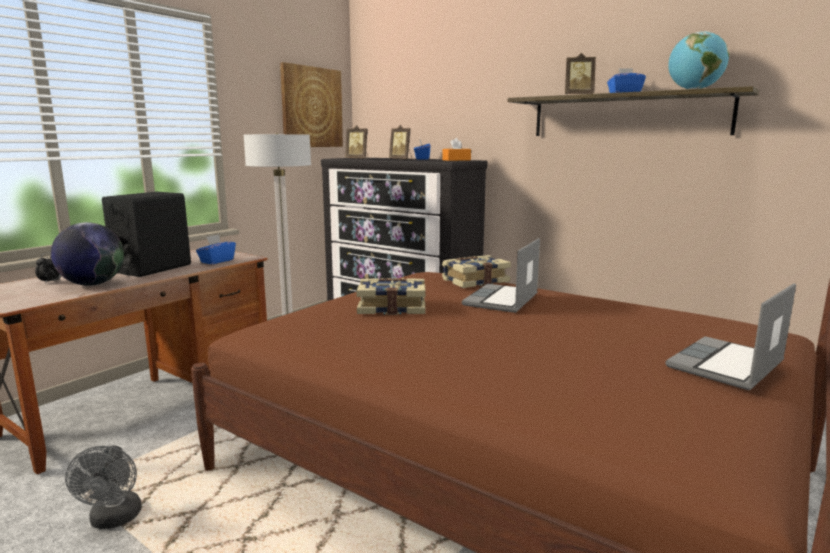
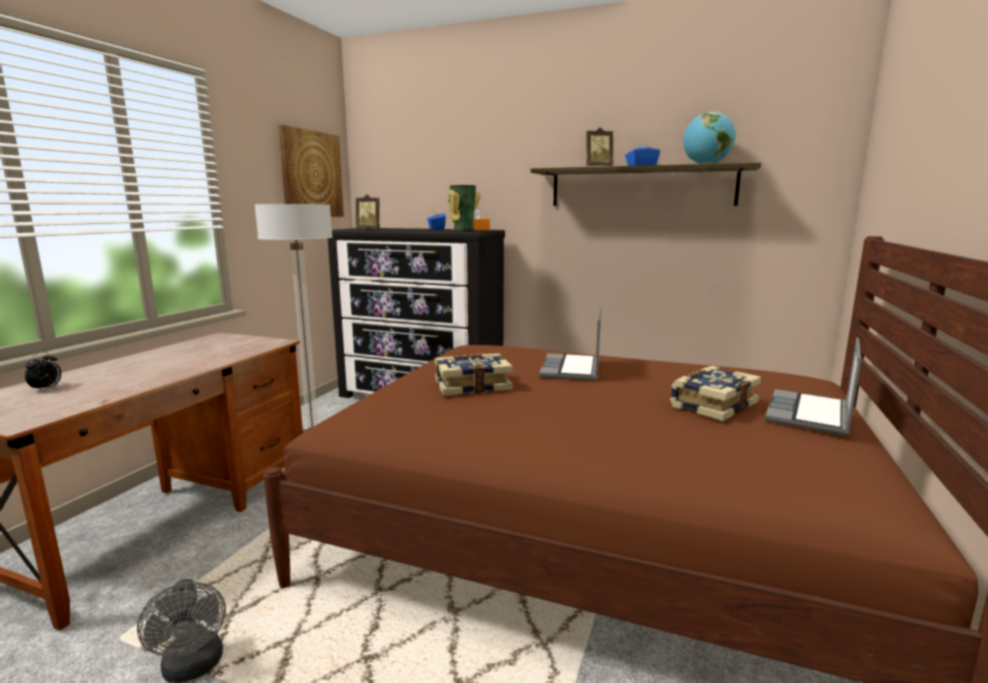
camera: 15 degrees left, 0 degrees up
(92, 284) = (107, 387): globe -> none
(153, 268) = (171, 362): black speaker -> none
(217, 261) = (244, 348): blue tissue box -> none
(401, 159) = (417, 230): picture frame -> none
(438, 161) = (462, 231): none -> vase
(474, 281) = (529, 351): book -> book (712, 405)

